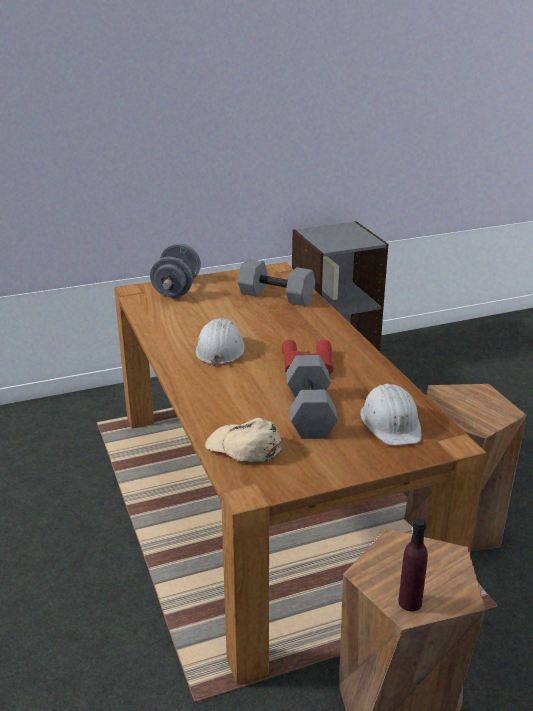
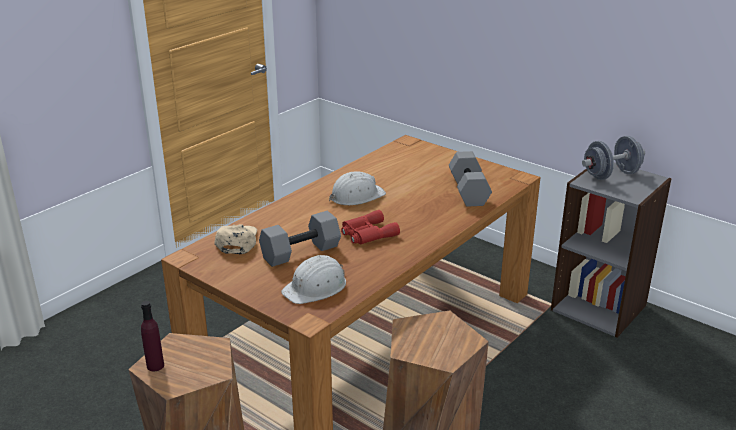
camera: 60 degrees right, 0 degrees up
(177, 289) = (429, 154): grey dumbbell -> grey dumbbell (611, 175)

